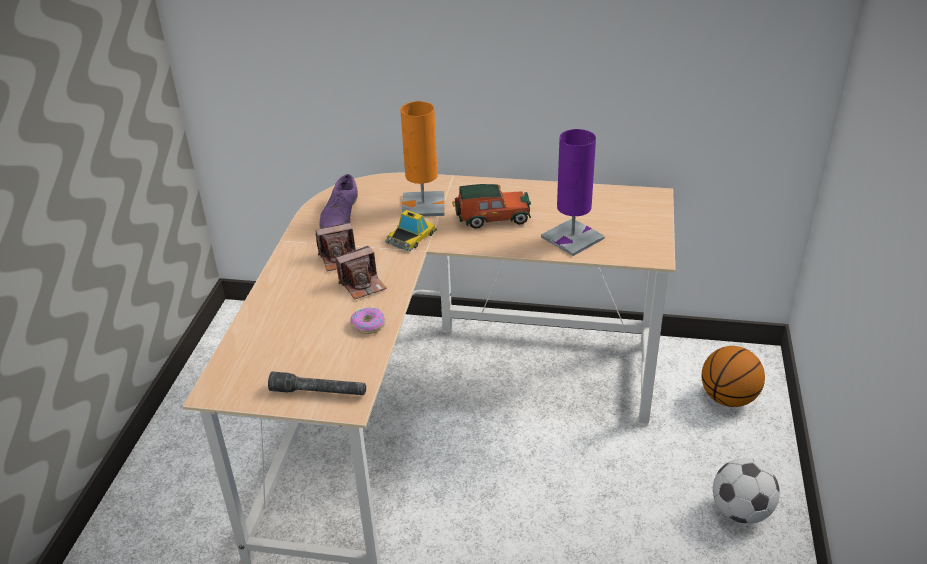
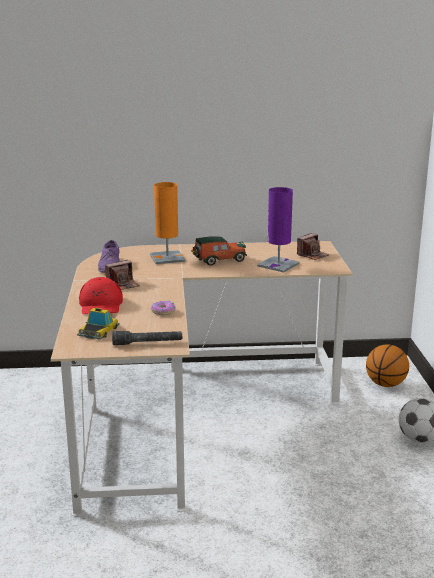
camera: 15 degrees left, 15 degrees down
(293, 299) = (101, 305): none -> red cap
(362, 285) = (147, 295): camera -> camera (312, 255)
(411, 237) = (168, 272): toy car -> toy car (98, 331)

